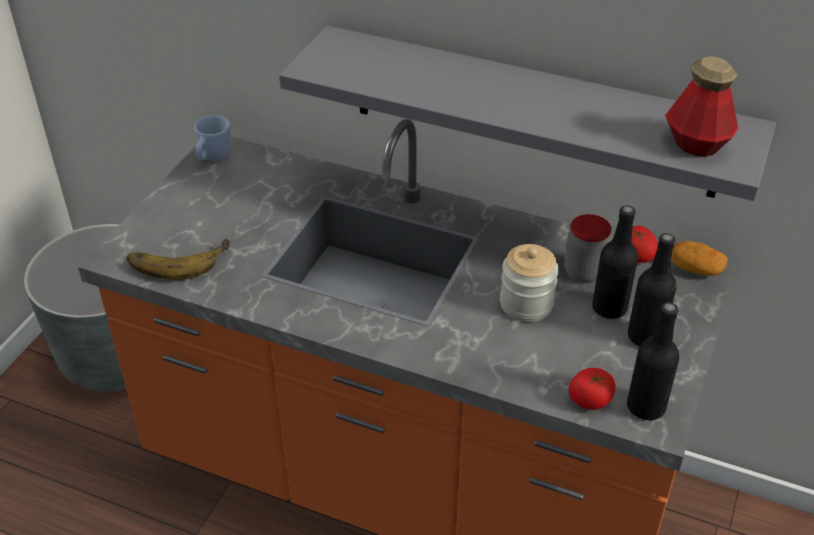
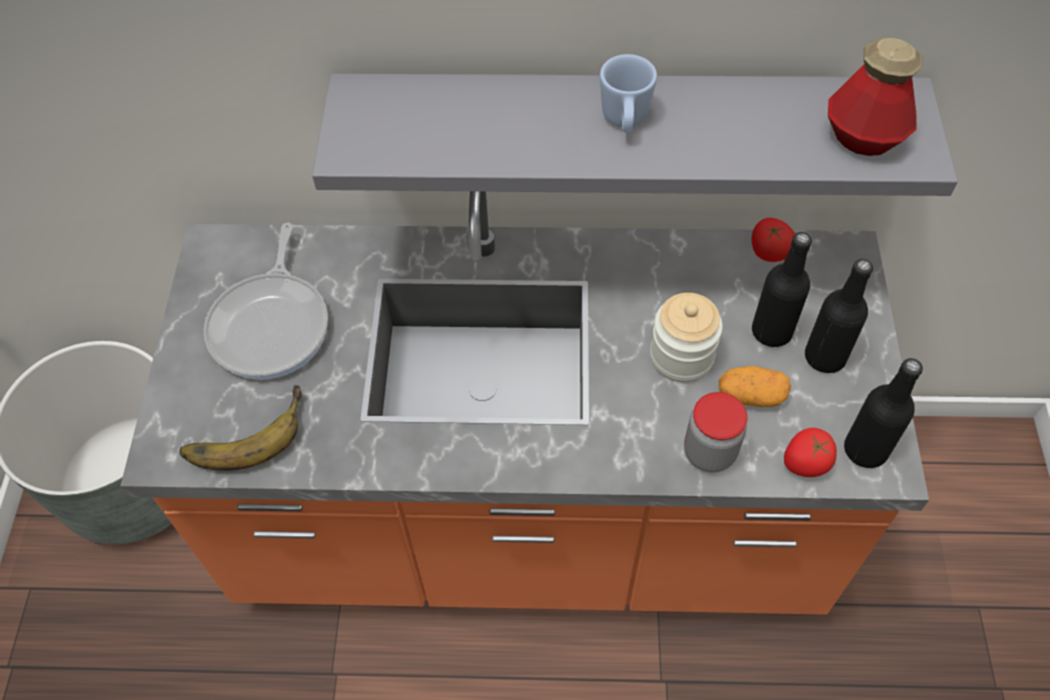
camera: 20 degrees left, 15 degrees up
(213, 157) = (212, 263): blue mug -> blue mug (625, 122)
(233, 203) = (272, 325): none -> frying pan
(584, 272) = (723, 291): jar -> jar (709, 452)
(695, 269) = (837, 248): potato -> potato (751, 395)

